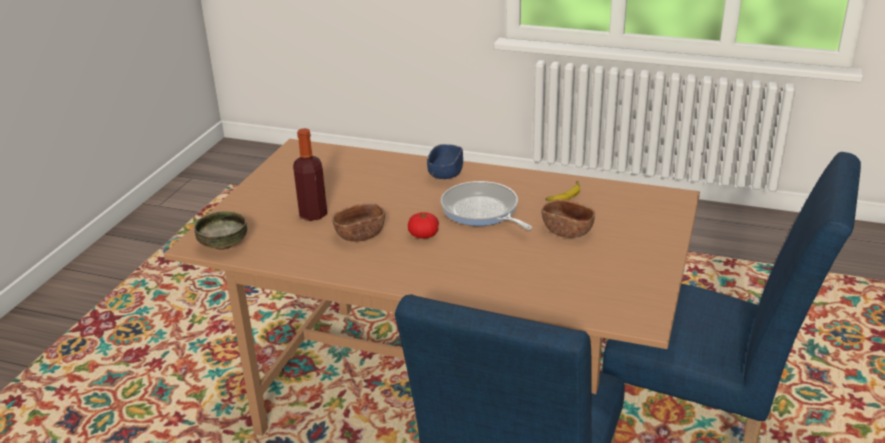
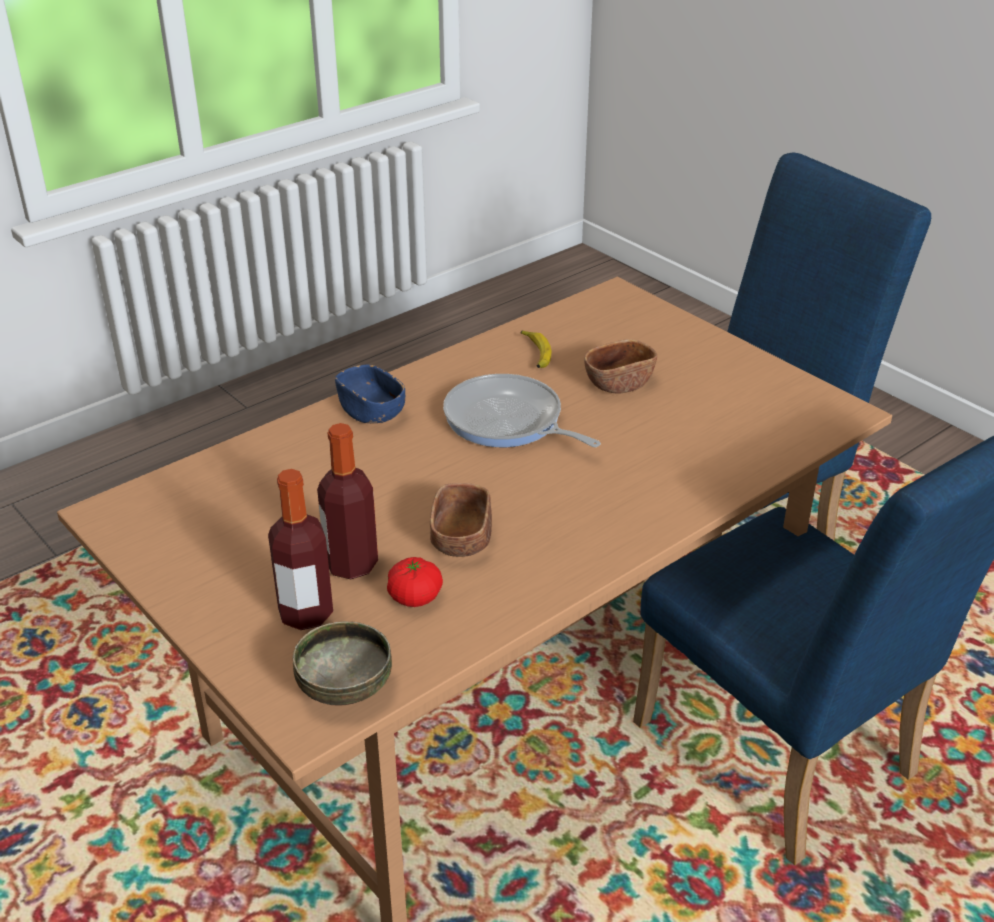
camera: 60 degrees left, 5 degrees up
(267, 217) = (306, 614): none -> bottle
(423, 235) = (519, 487): tomato -> tomato (415, 597)
(482, 211) = (508, 422): frying pan -> frying pan turned 45 degrees clockwise

